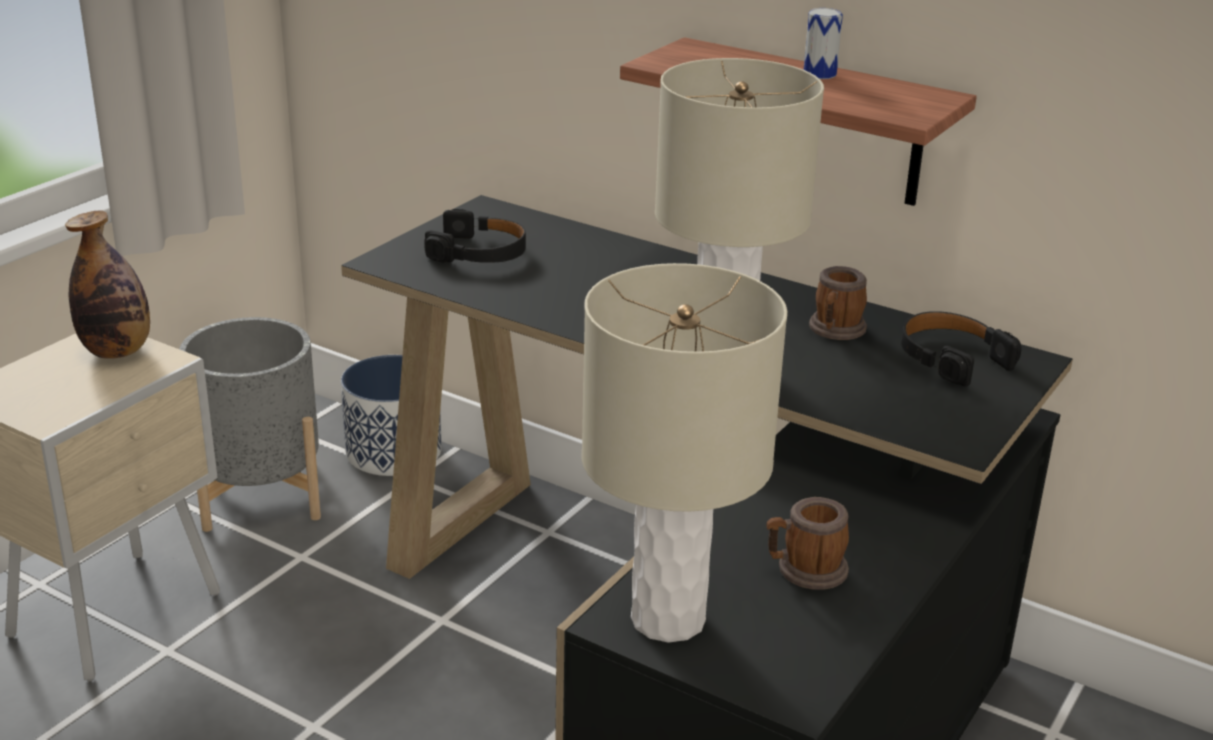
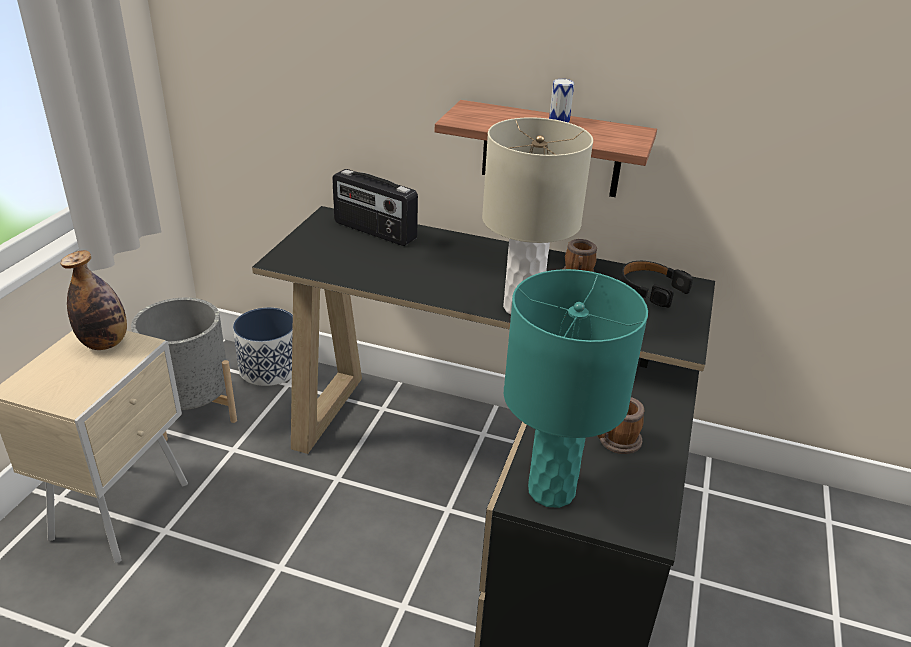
camera: 15 degrees left, 5 degrees up
(479, 252) = (338, 247): black headphones -> none
(544, 236) = (374, 231): none -> radio
(669, 619) = (552, 490): beige table lamp -> turquoise table lamp

